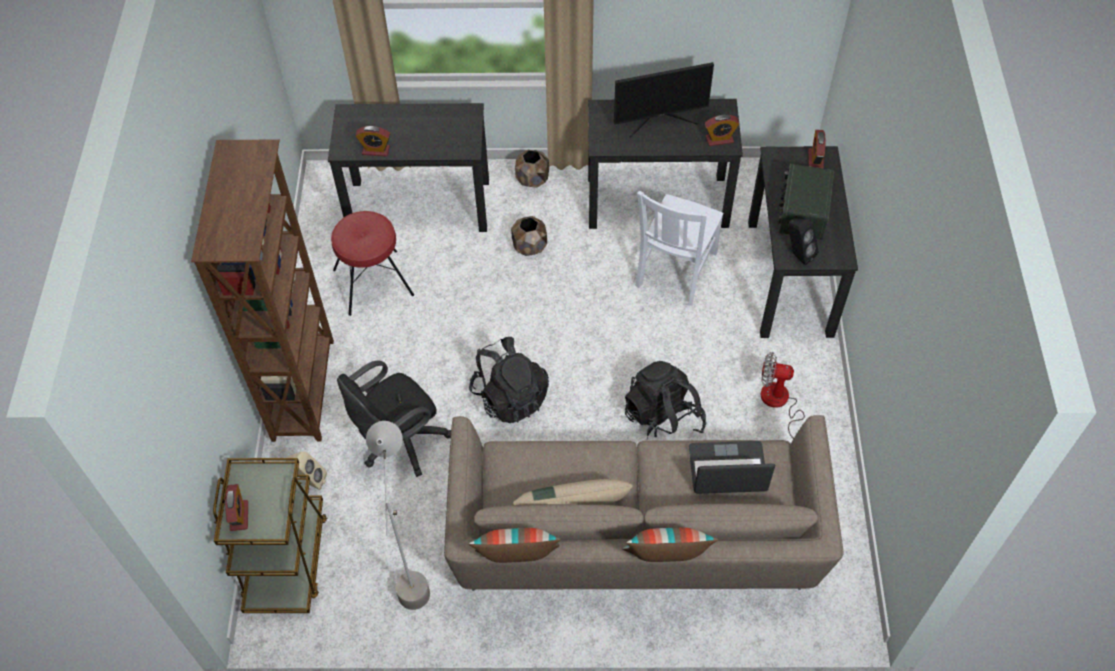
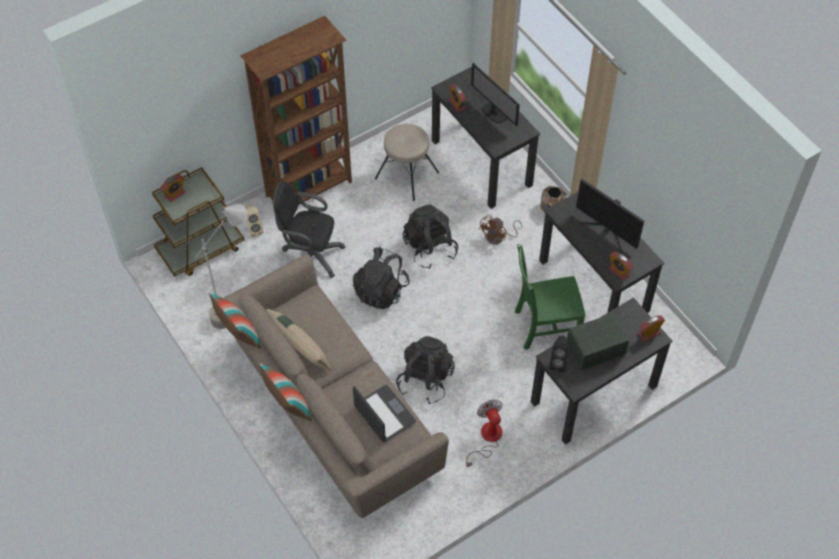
camera: 55 degrees right, 0 degrees up
(373, 283) = (406, 176): red stool -> beige stool
(419, 126) = (493, 113): none -> monitor
(491, 316) = (430, 248): none -> black backpack
(530, 246) = (498, 237): brown planter -> brown fan
(675, 271) = (544, 326): white chair -> green chair

